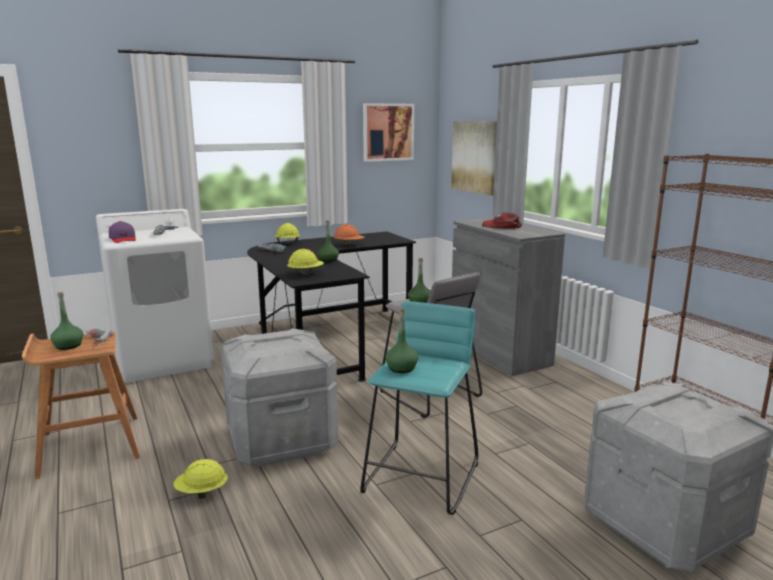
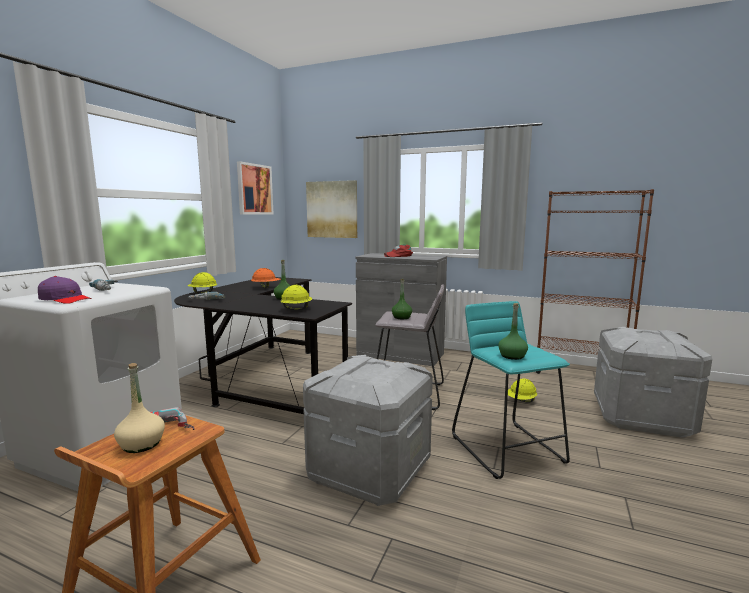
camera: 40 degrees left, 5 degrees down
(68, 346) = (142, 444): green bottle -> beige bottle
(202, 492) = (388, 552): yellow hard hat -> yellow hard hat (521, 401)

